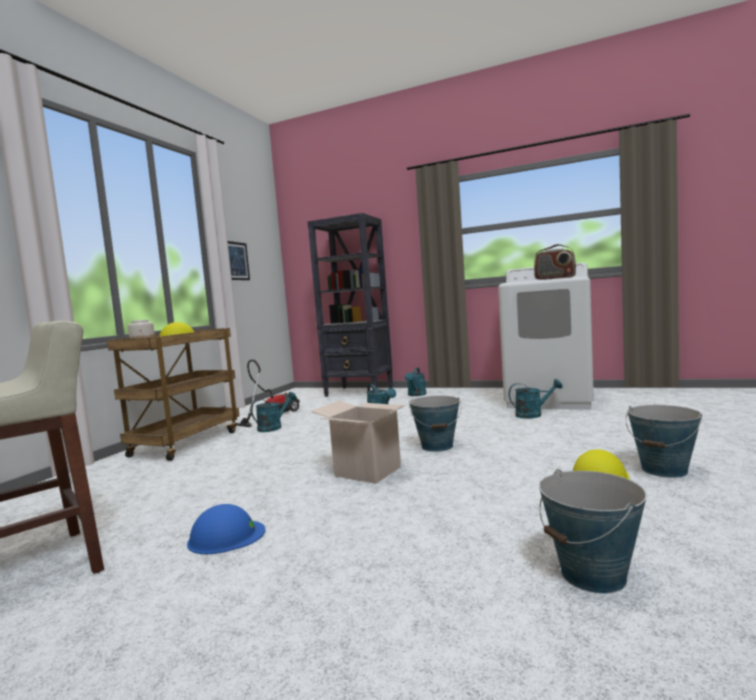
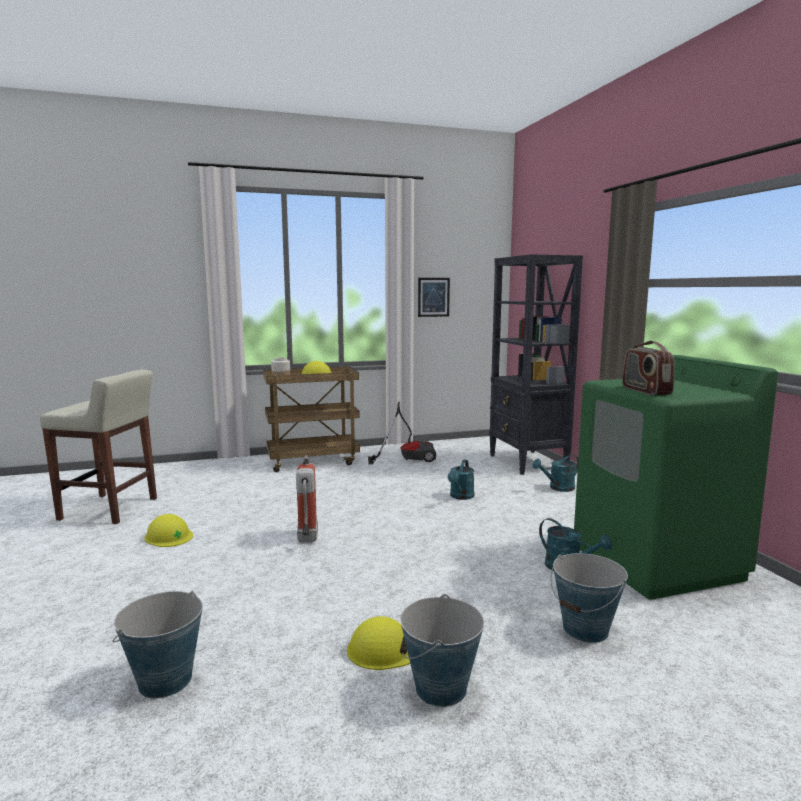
camera: 50 degrees right, 5 degrees up
(226, 536) = (169, 536): blue hard hat -> yellow hard hat
(273, 427) = (377, 472): turquoise watering can -> none
(368, 471) = (307, 539): cardboard box -> fire extinguisher
(437, 446) = (396, 548): bucket -> bucket (585, 629)
(549, 399) = (657, 562): white washing machine -> green washing machine

